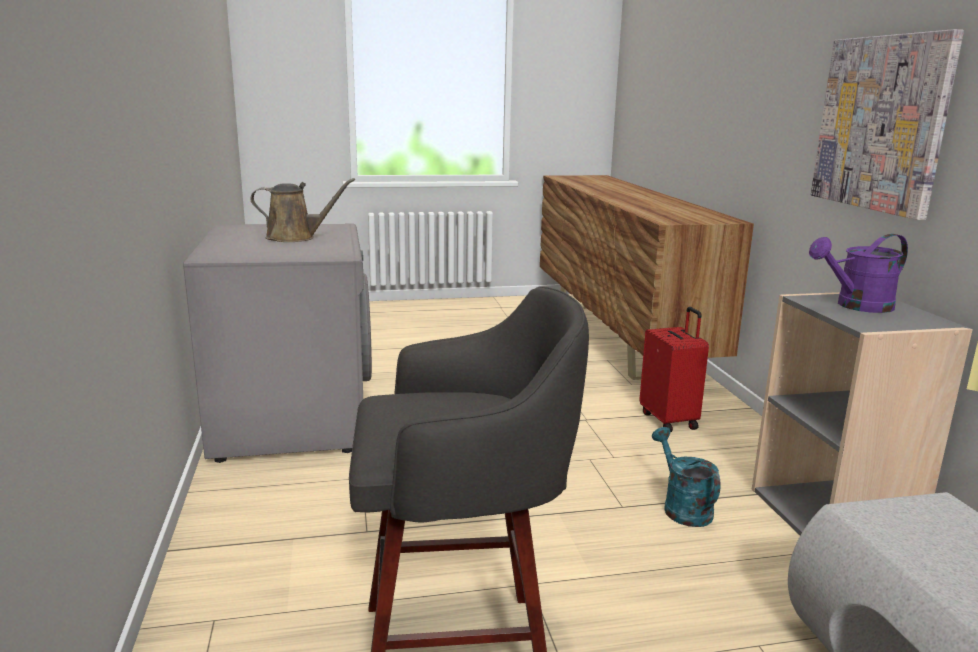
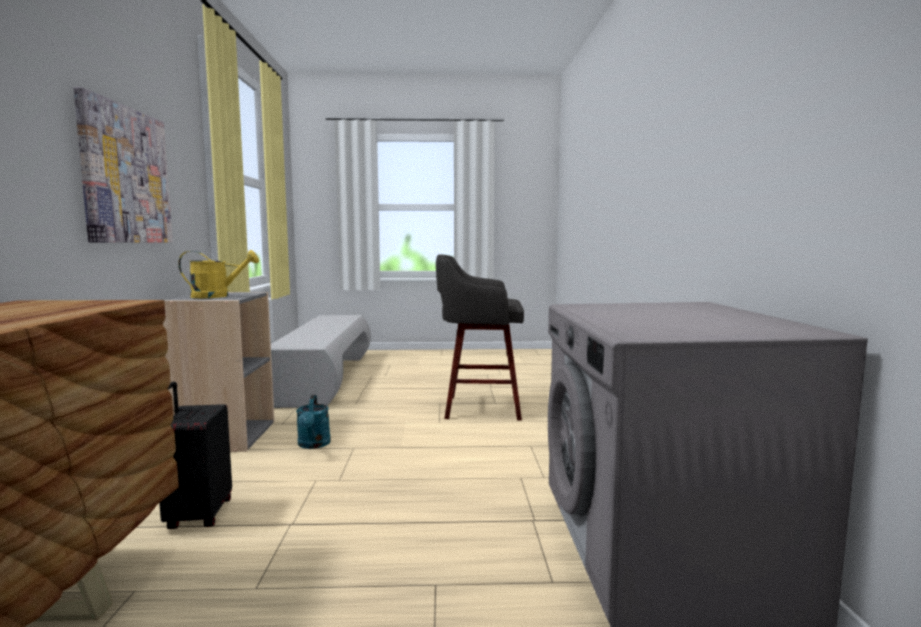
camera: 170 degrees left, 10 degrees down
(295, 237) = (659, 317): brown watering can -> none
(670, 420) = (198, 515): red suitcase -> black suitcase
(857, 306) = (217, 296): purple watering can -> yellow watering can

